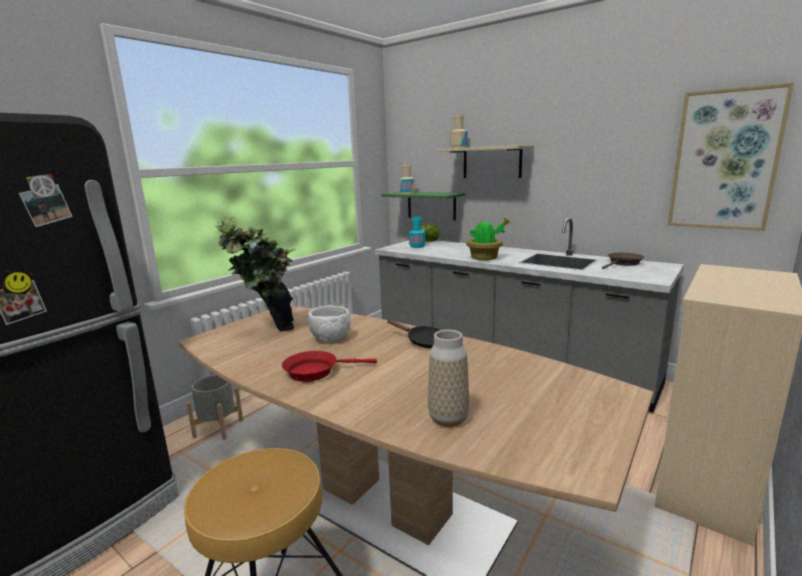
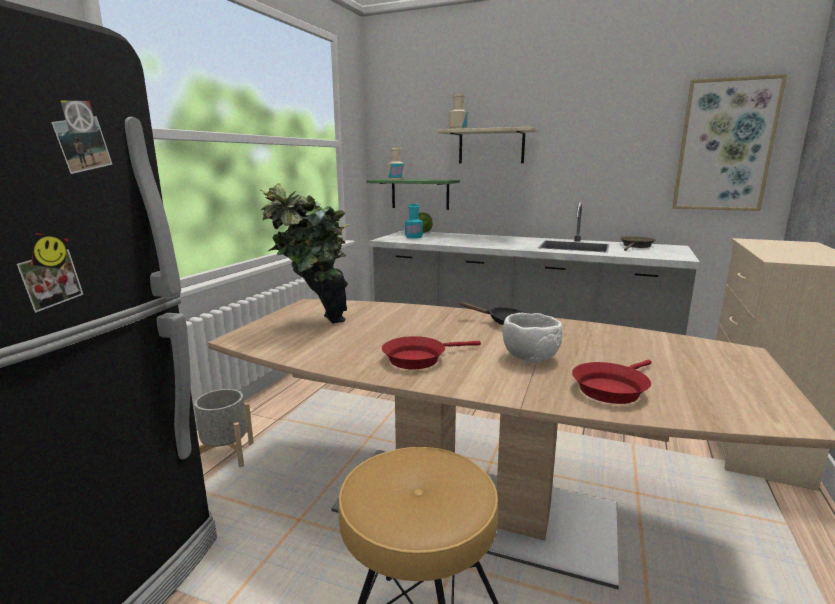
camera: 15 degrees left, 0 degrees up
(330, 339) = (400, 327): white bowl -> white bowl (530, 359)
(448, 419) = (611, 388): vase -> red frying pan
(485, 258) = (500, 245): potted plant -> none

